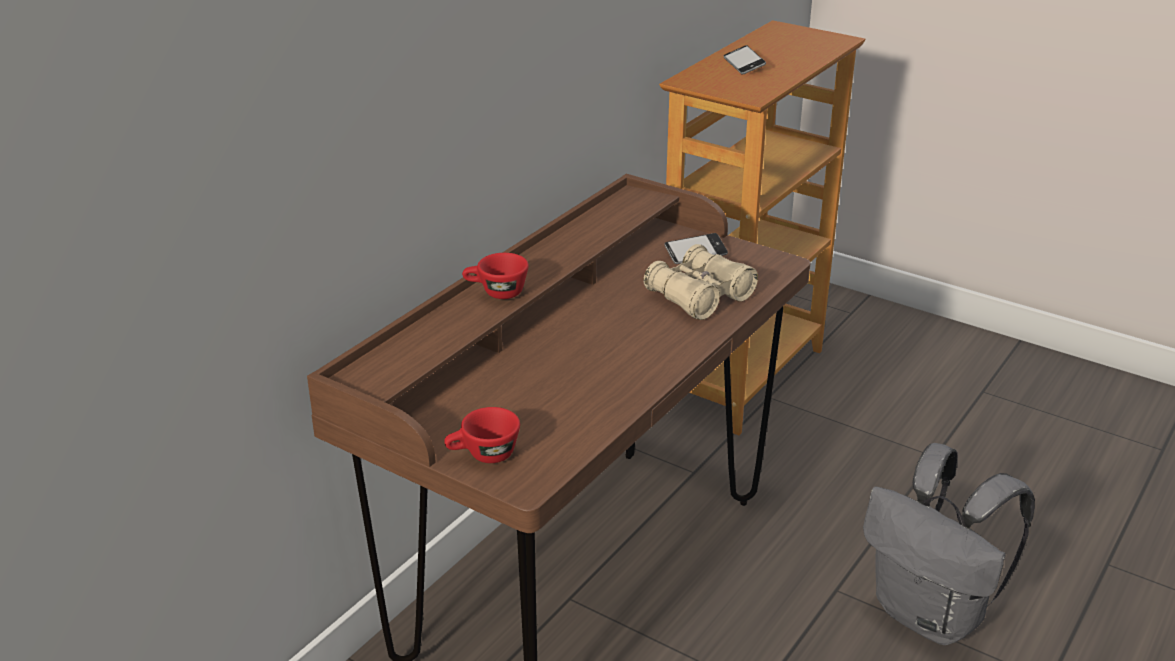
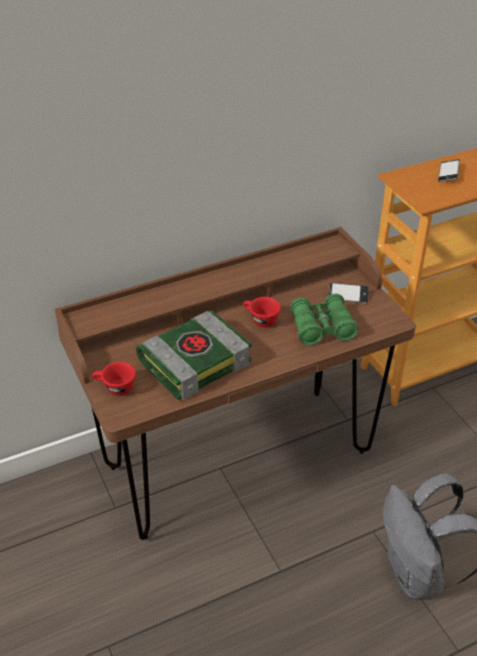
camera: 30 degrees right, 10 degrees up
(496, 292) = (193, 288): red cup -> red cup (260, 320)
(568, 385) = (195, 361): none -> book
(699, 296) = (322, 328): beige binoculars -> green binoculars

